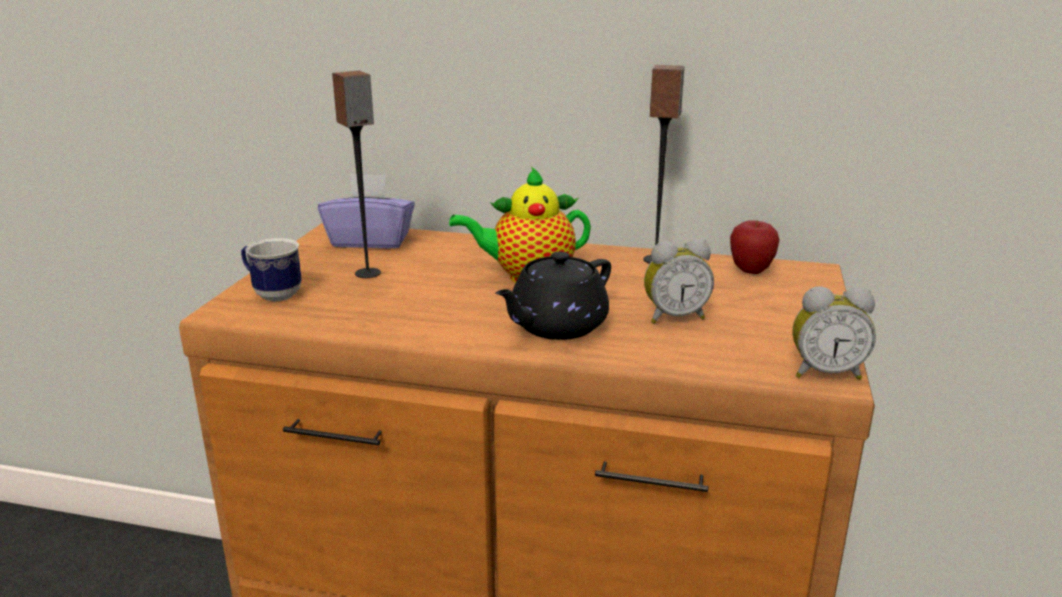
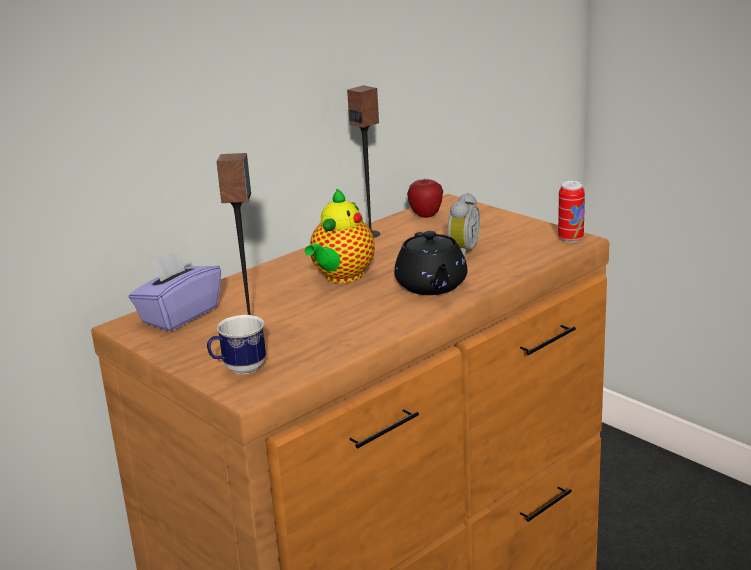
camera: 55 degrees left, 0 degrees up
(825, 372) = (570, 238): alarm clock -> can

